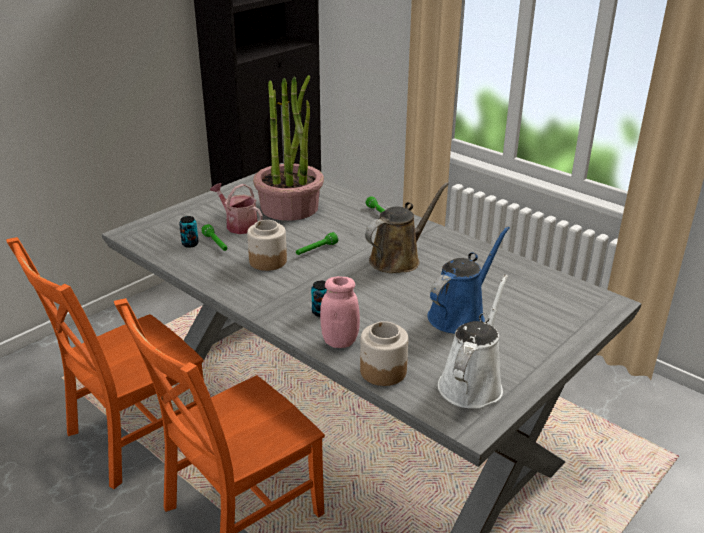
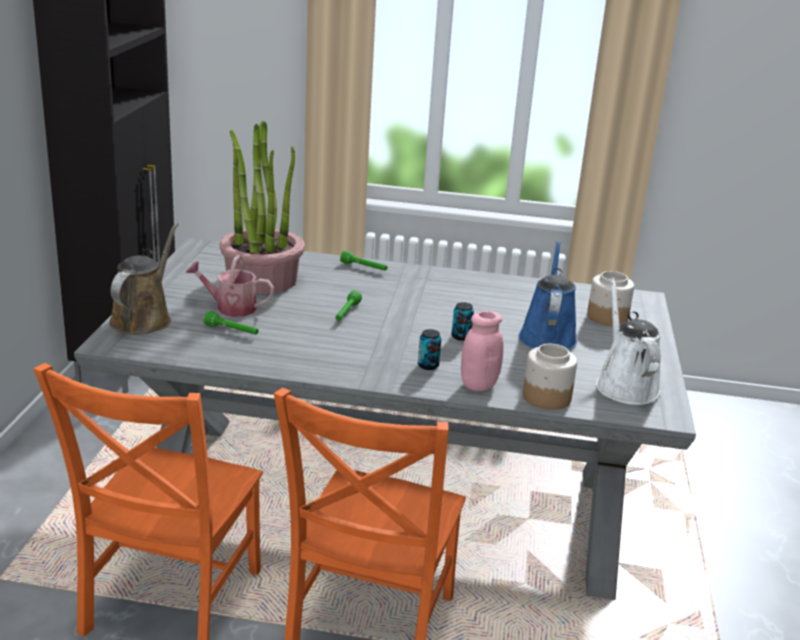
camera: 35 degrees left, 5 degrees down
(190, 244) = (202, 338): can -> can (461, 336)
(267, 261) = (311, 334): jar -> jar (606, 317)
(398, 259) = (434, 303): brown watering can -> brown watering can (143, 318)

